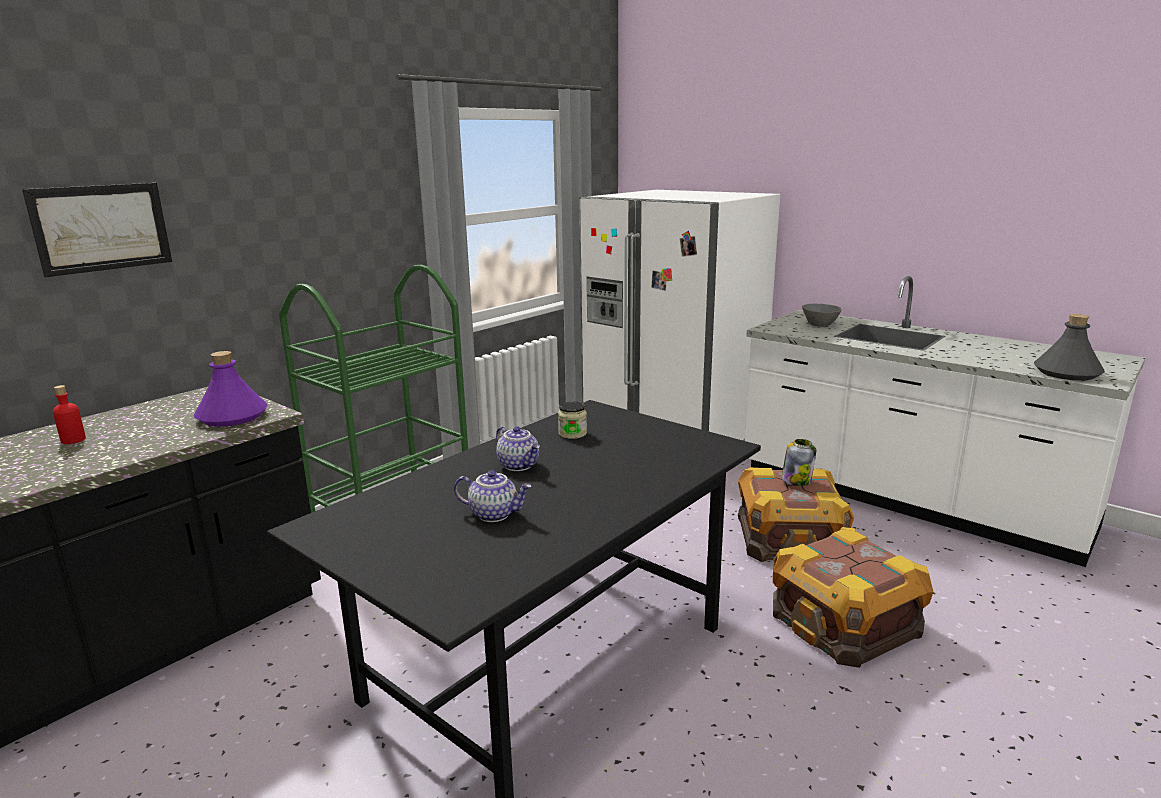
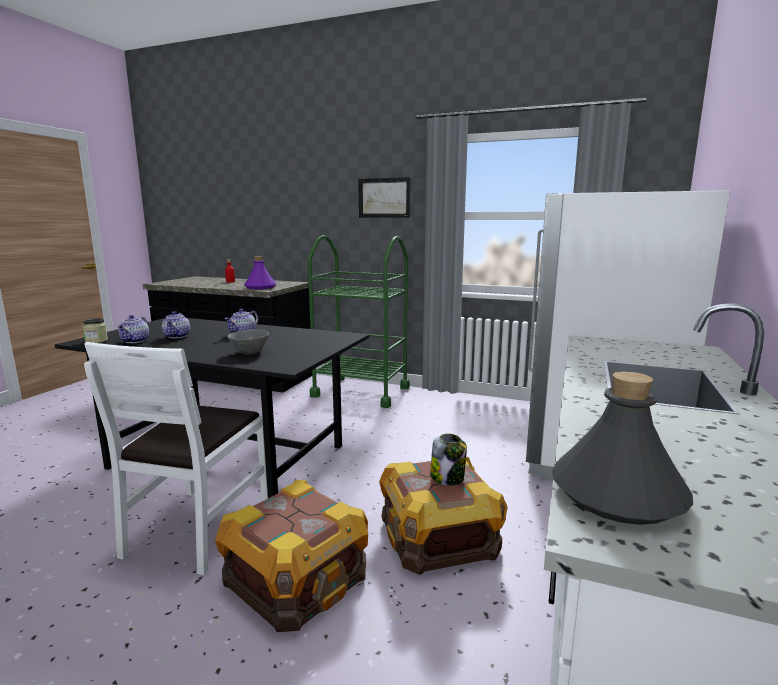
camera: 70 degrees right, 5 degrees down
(101, 228) = (274, 201): picture -> picture (384, 198)
(501, 550) = (135, 341): none -> teapot
(572, 433) = (298, 336): jar -> jar (96, 341)
(741, 690) = (199, 527): none -> white chair
(820, 325) = (650, 355): grey bowl -> grey bowl (248, 352)

